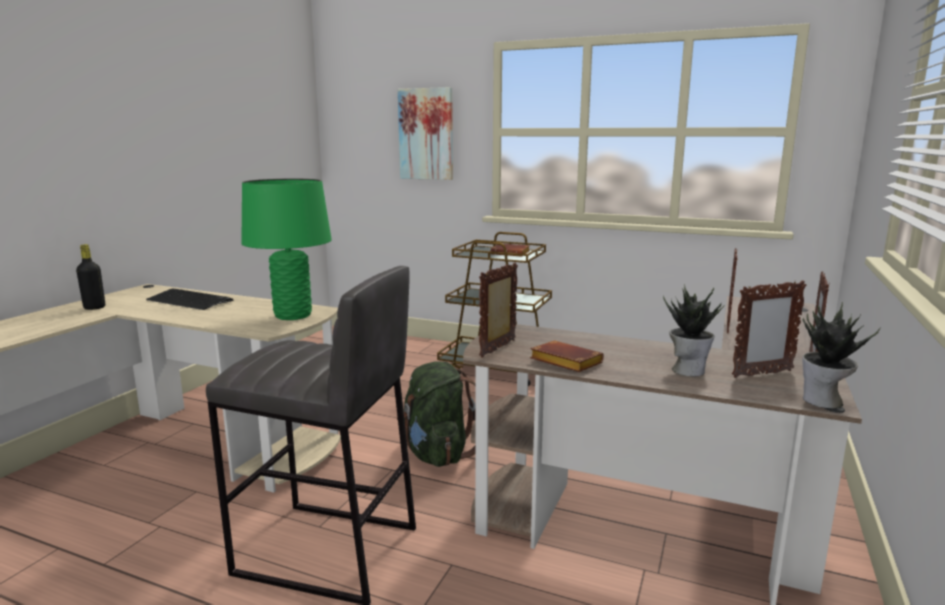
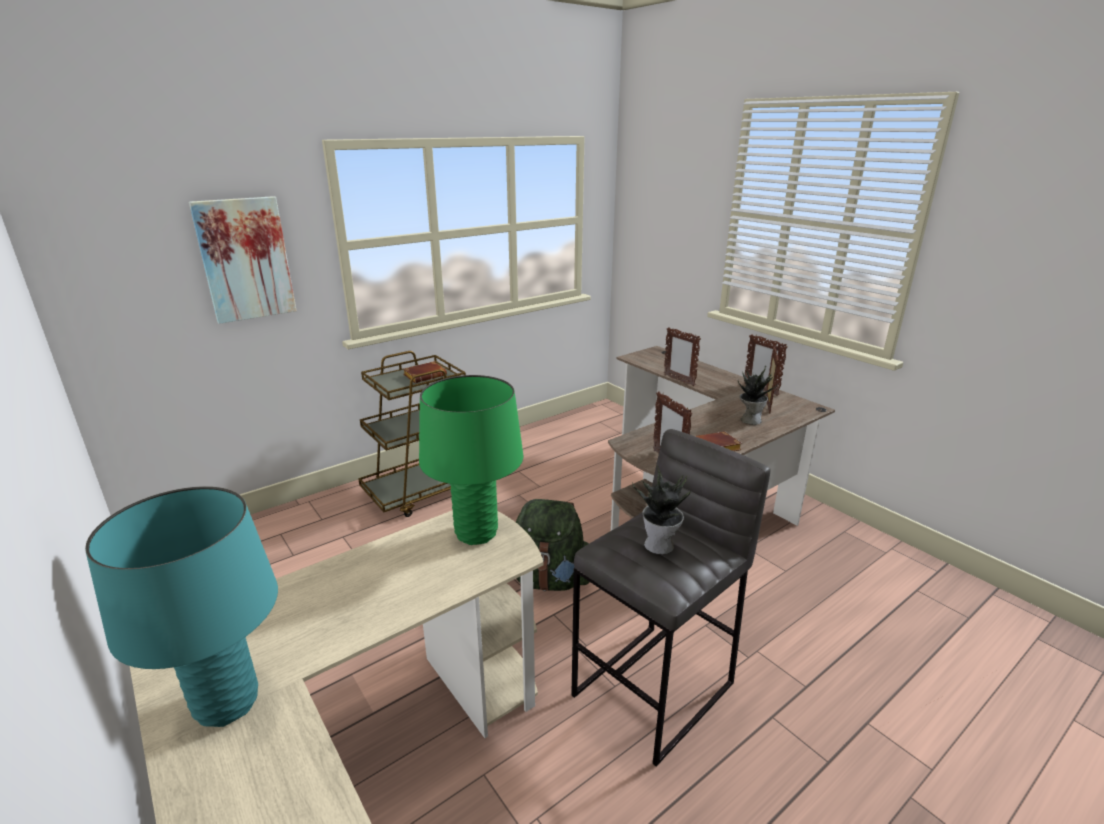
camera: 60 degrees left, 10 degrees up
(94, 308) = (227, 704): black bottle -> turquoise table lamp
(189, 301) = (310, 601): keyboard -> none
(823, 401) = (814, 408): potted plant -> potted plant (660, 545)

